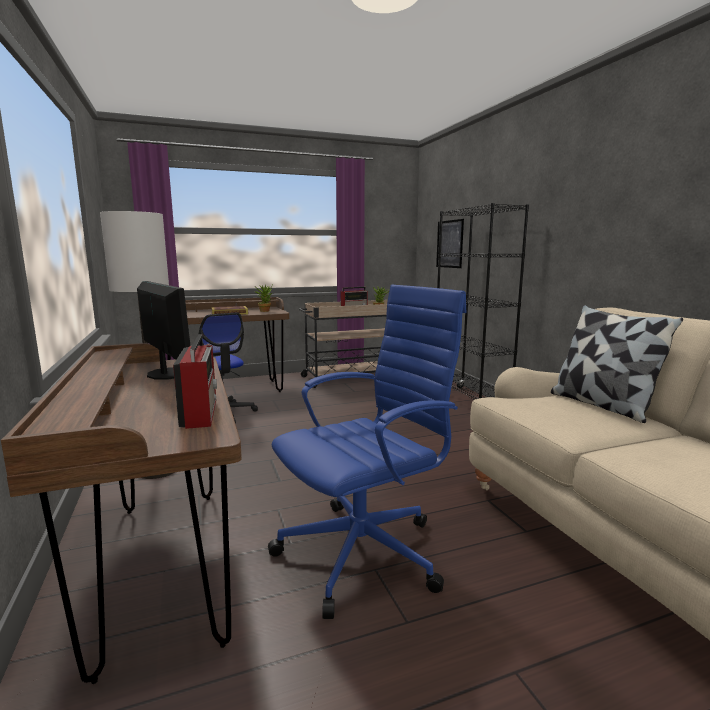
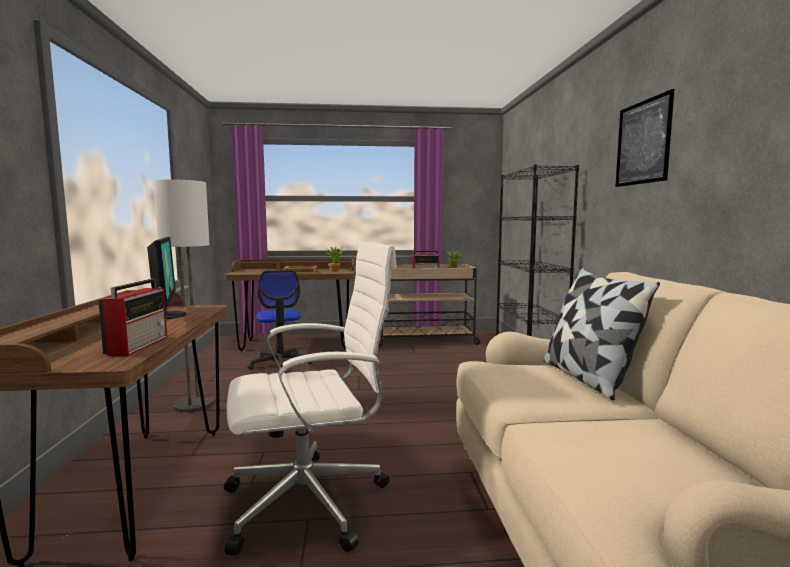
camera: 15 degrees right, 5 degrees down
(365, 551) = (311, 501): blue office chair -> white office chair
(449, 244) = (523, 208): picture -> picture (643, 142)

